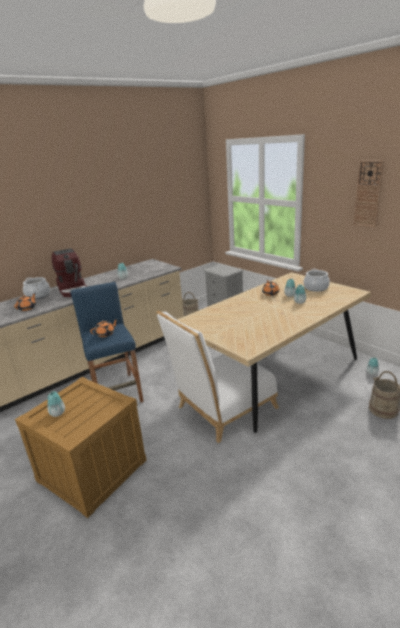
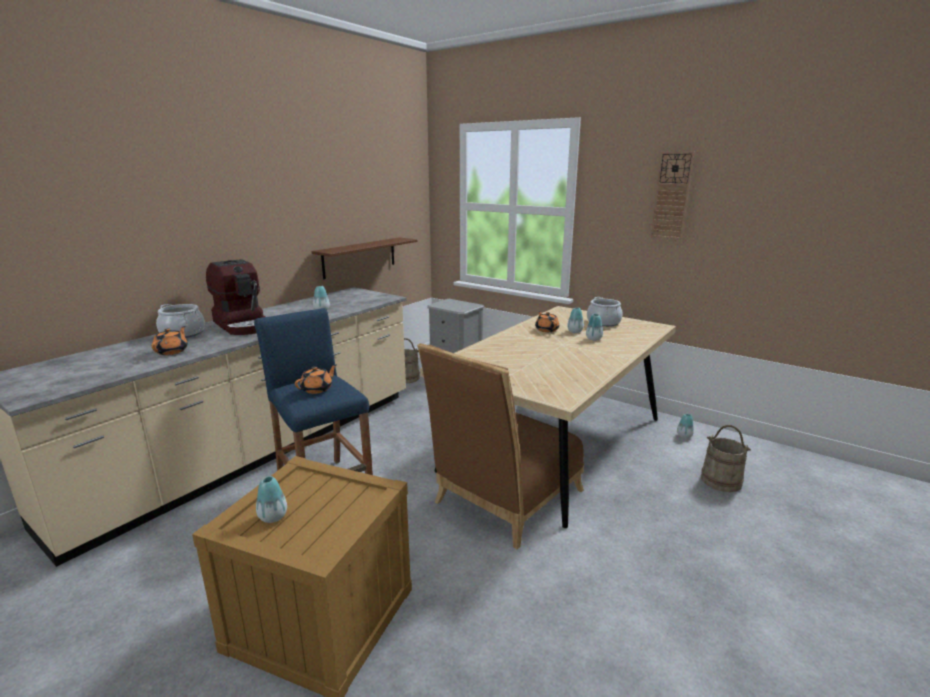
camera: 15 degrees left, 5 degrees down
(156, 238) = (359, 257): none -> brown shelf
(222, 410) = (503, 500): white chair -> brown chair

